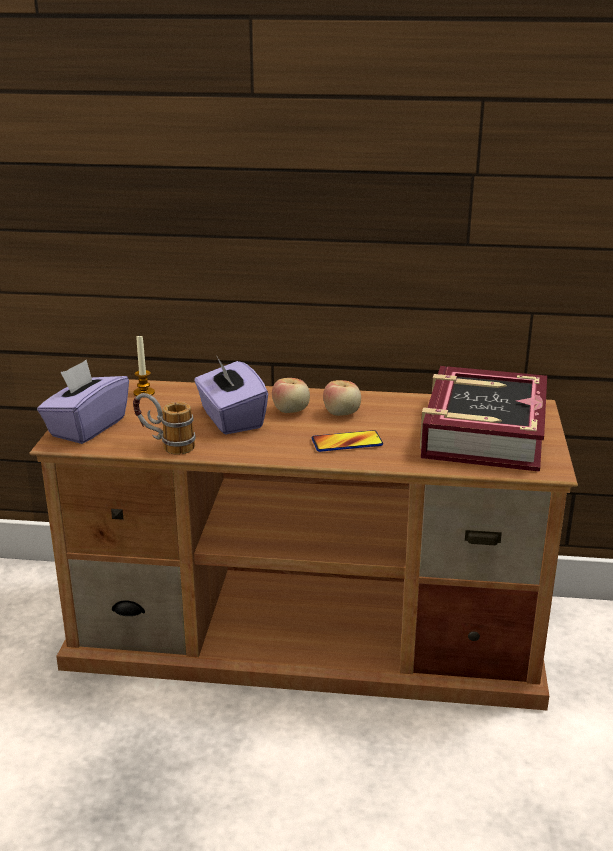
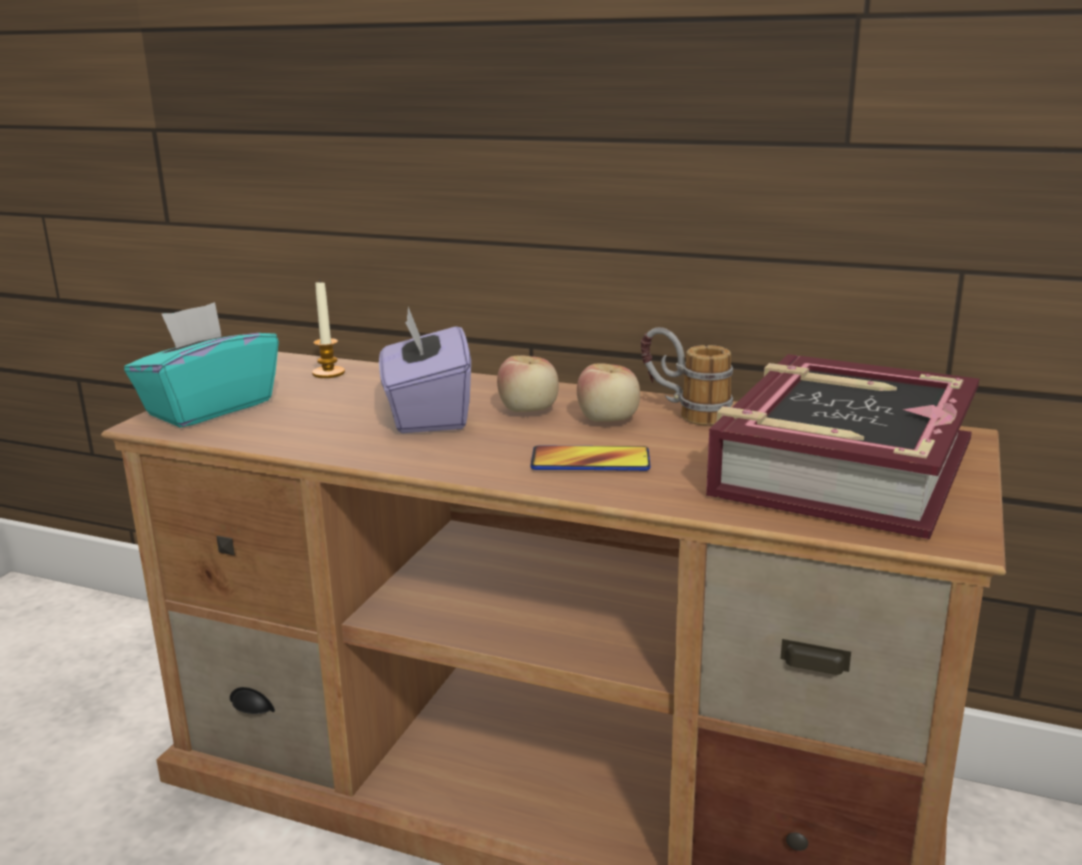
camera: 15 degrees right, 5 degrees down
(87, 427) = (209, 408): purple tissue box -> turquoise tissue box
(165, 445) = (299, 440): mug -> mug (684, 413)

